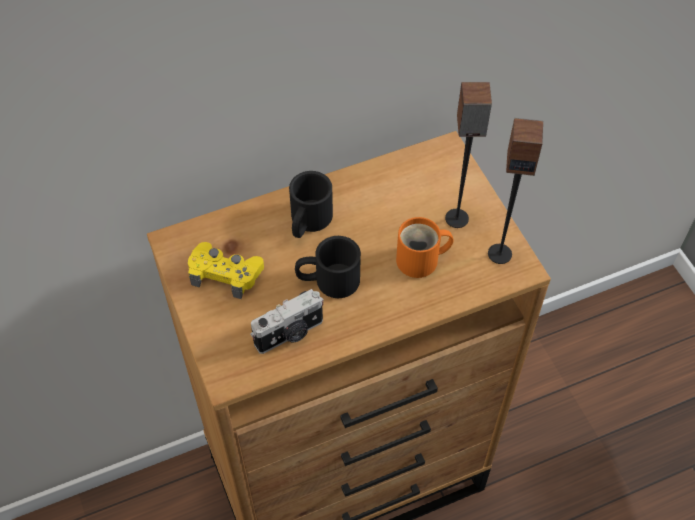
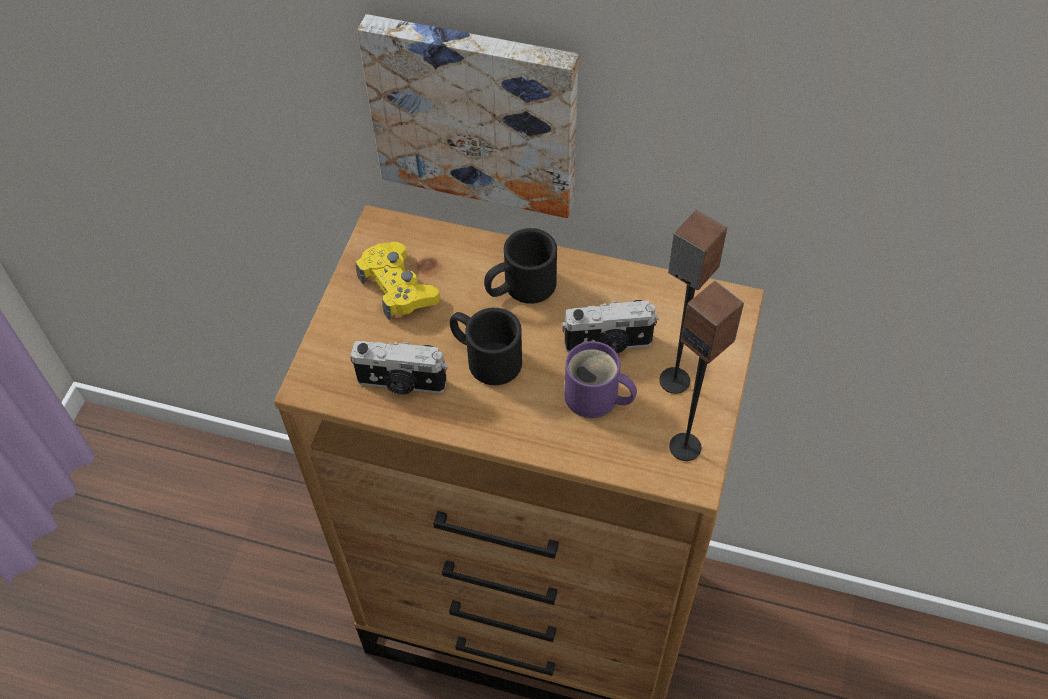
camera: 40 degrees right, 0 degrees up
(223, 110) = (476, 112): none -> picture
(397, 222) = (608, 344): none -> camera
(421, 261) = (595, 399): orange mug -> purple mug

